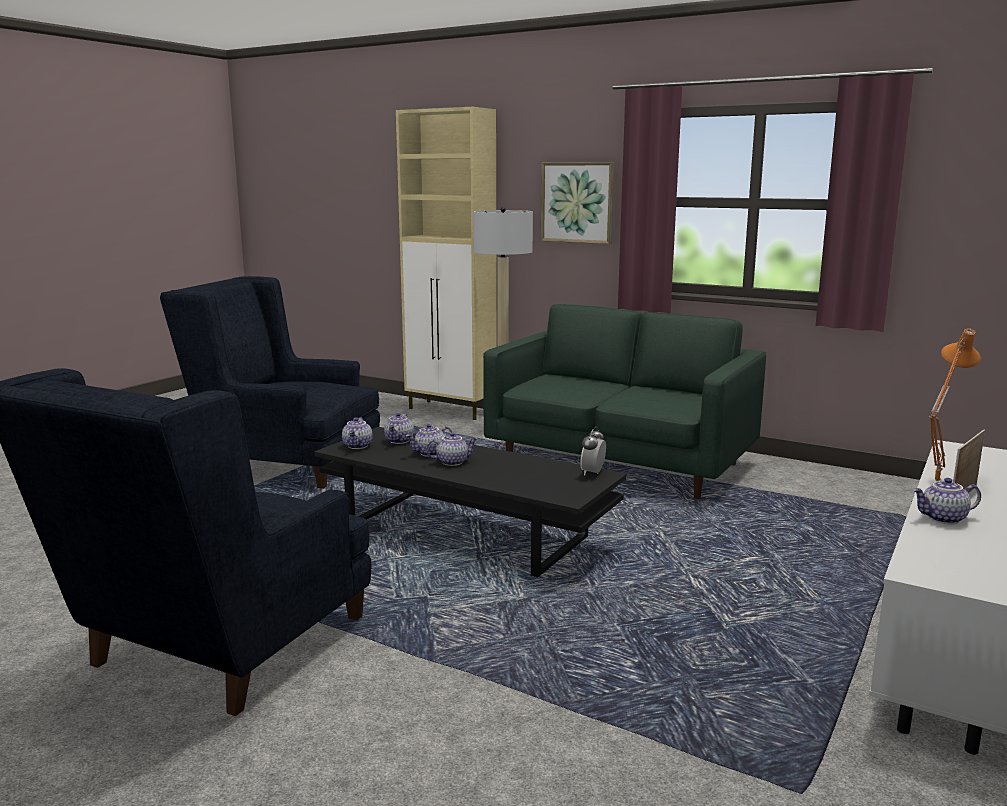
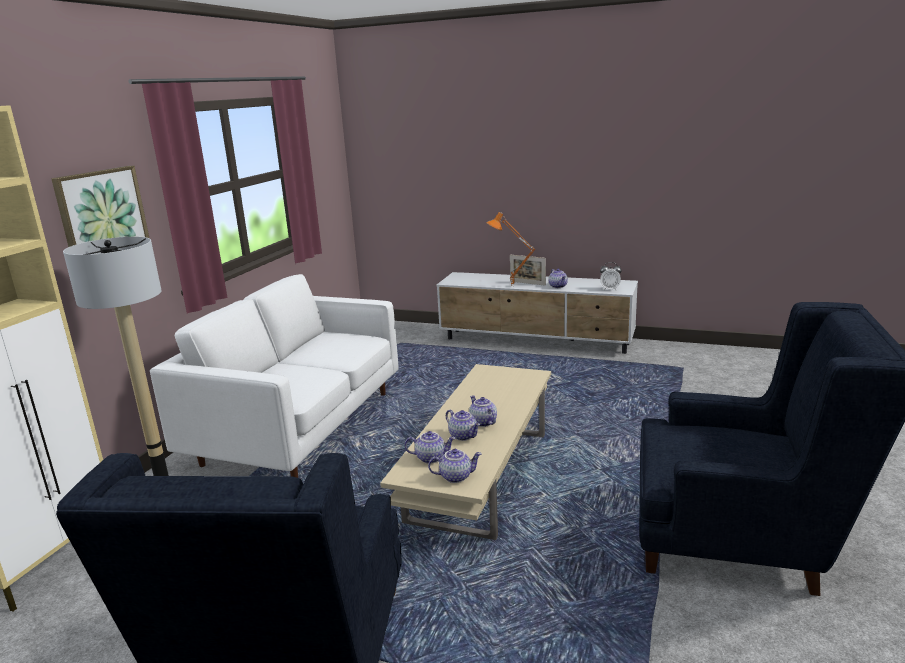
camera: 100 degrees left, 5 degrees up
(466, 532) = (480, 475): black coffee table -> beige coffee table
(592, 473) = (481, 372): alarm clock -> alarm clock (610, 289)
(620, 463) = (300, 427): green sofa -> white sofa

